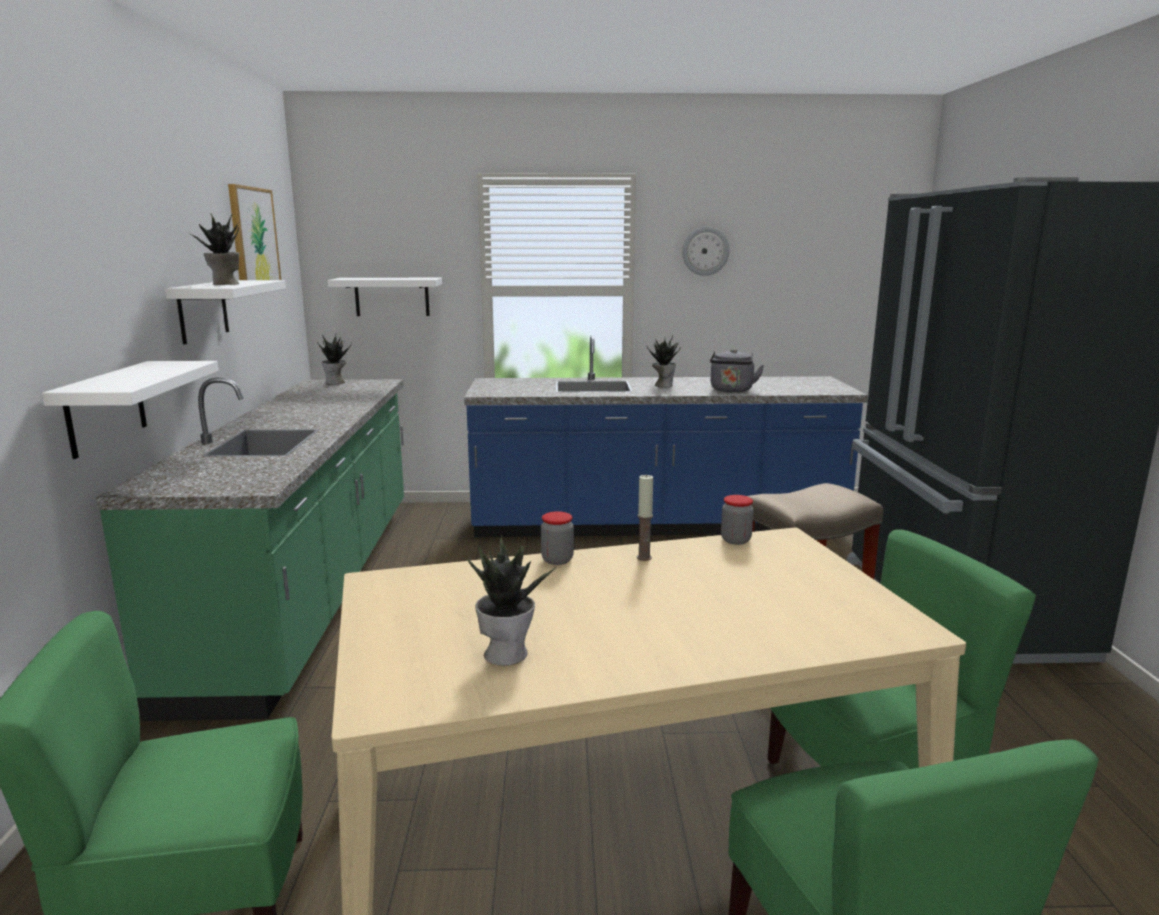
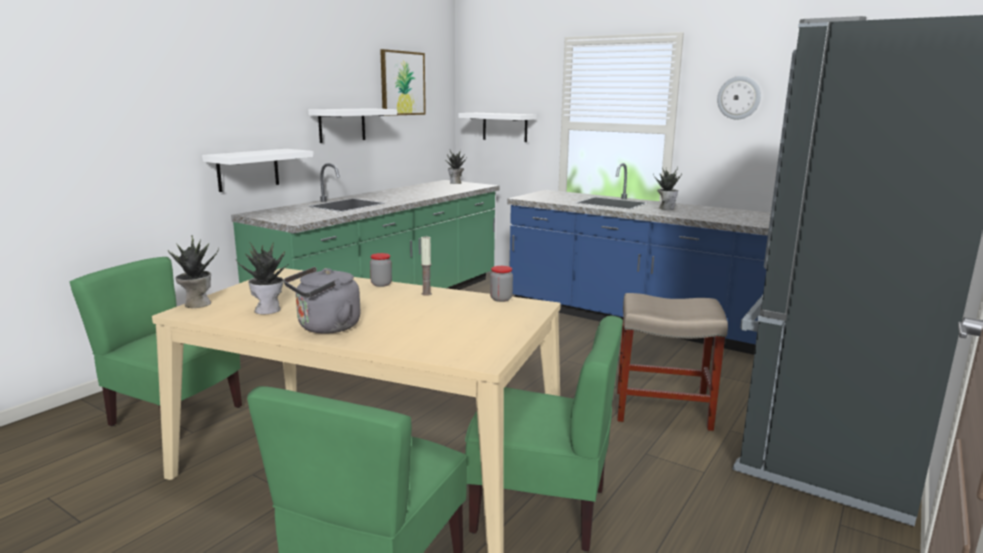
camera: 35 degrees right, 0 degrees up
(225, 284) = (348, 109): potted plant -> potted plant (196, 304)
(731, 391) = (712, 218): grey kettle -> grey kettle (325, 327)

